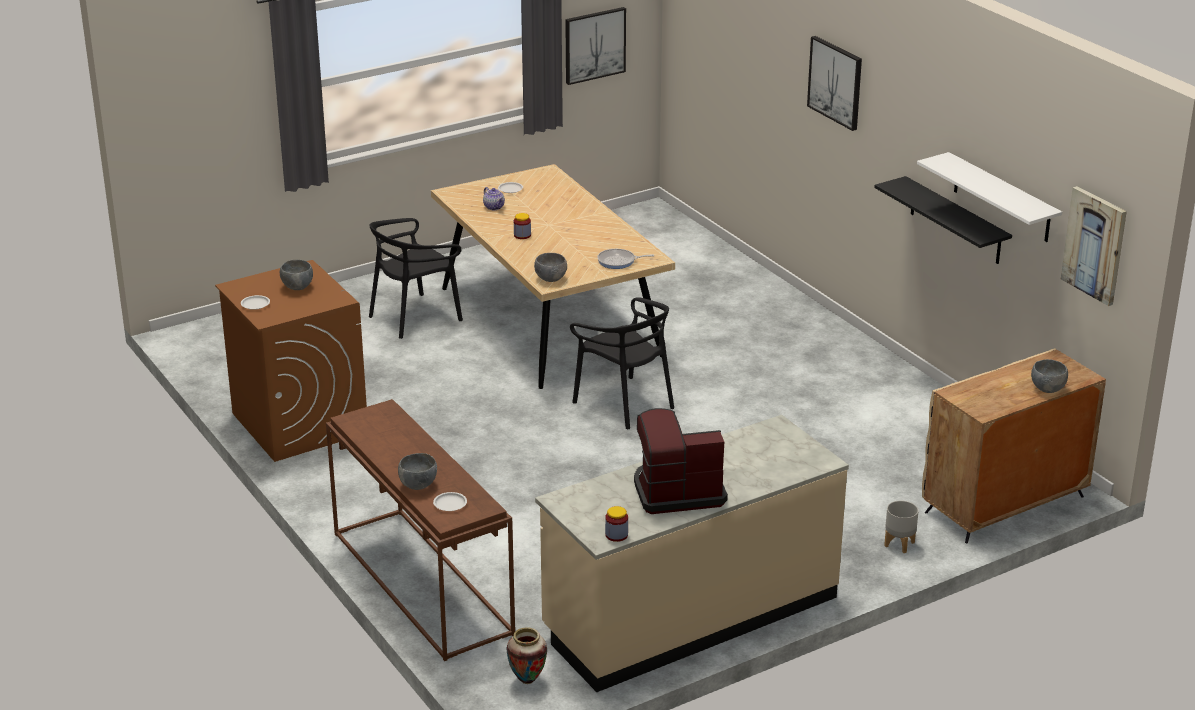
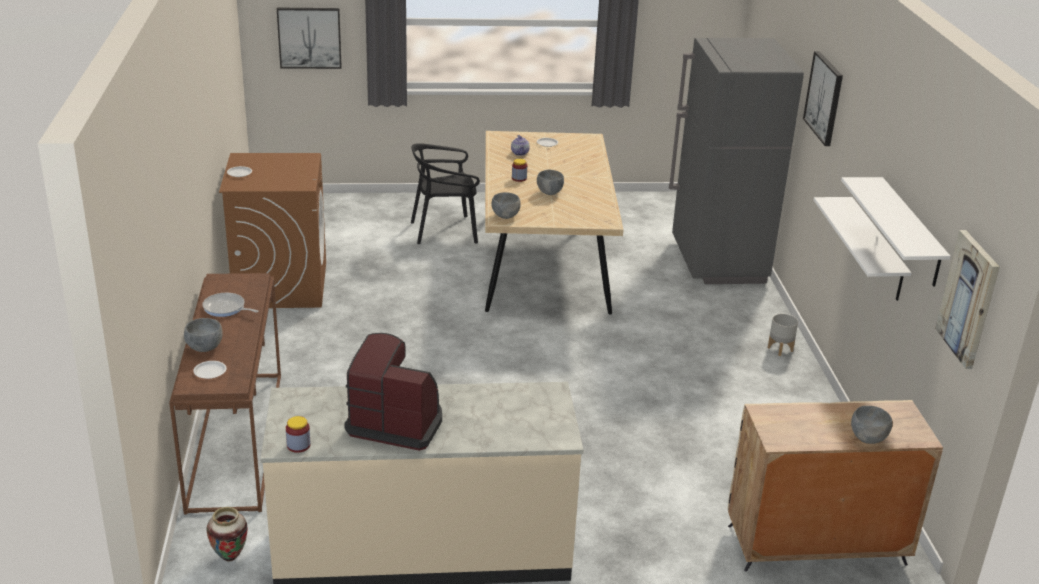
camera: 25 degrees right, 0 degrees up
(297, 287) = (284, 169): grey bowl -> grey bowl (549, 193)
(594, 45) = (672, 42): picture -> picture (309, 37)
(618, 261) = (575, 217): frying pan -> frying pan (226, 308)
(625, 403) = (542, 343): black chair -> none
(719, 275) = (718, 262): none -> grey fridge
(900, 544) = (677, 549): grey planter -> grey planter (780, 349)
(955, 221) = (876, 249): black shelf -> white shelf

